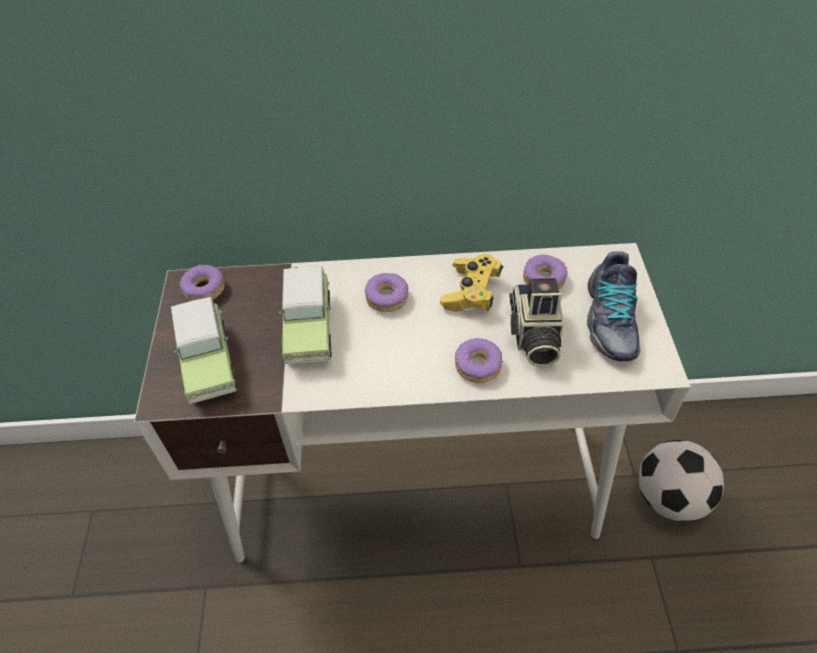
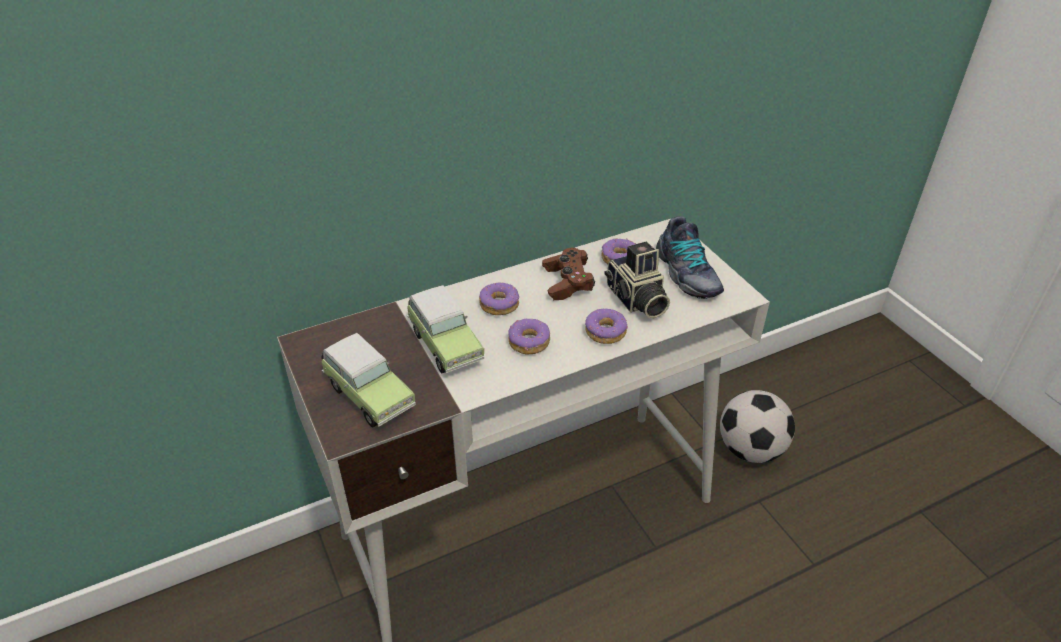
camera: 25 degrees left, 10 degrees down
(204, 289) = (325, 342): donut -> donut (529, 342)
(471, 292) = (567, 283): yellow game controller -> brown game controller

